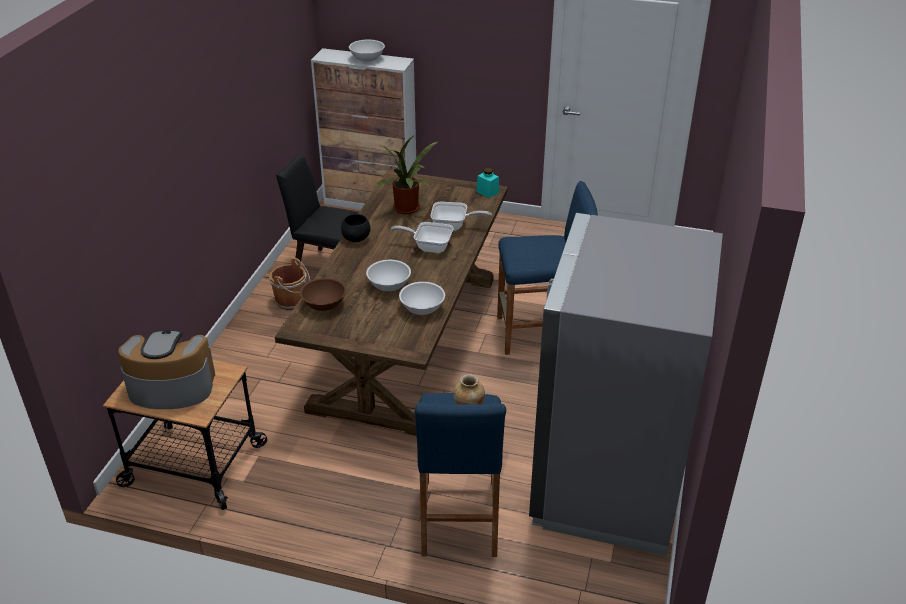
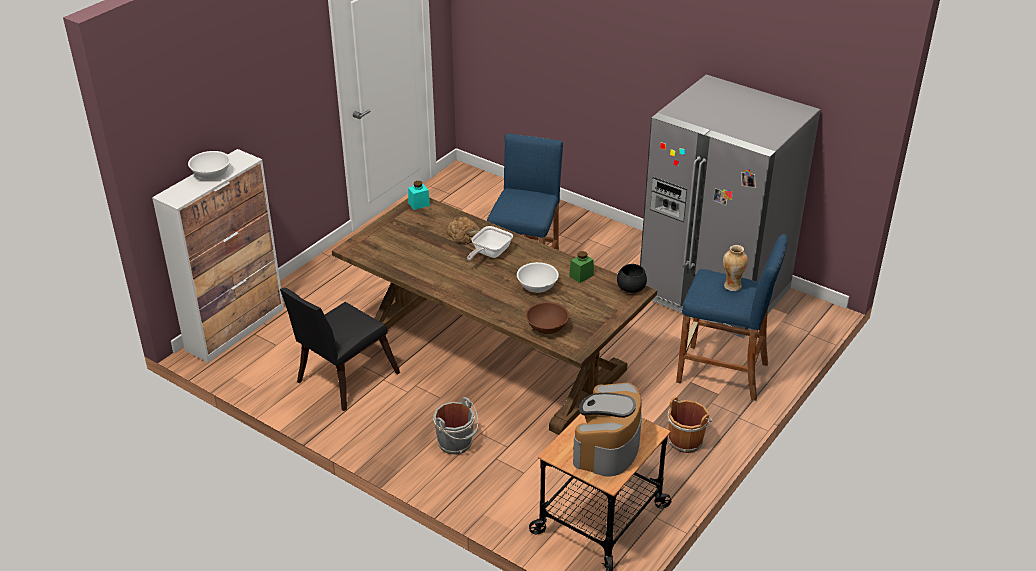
camera: 70 degrees left, 0 degrees up
(272, 351) = (456, 443): none -> grey bucket
(292, 301) = (381, 417): brown bucket -> brown bucket (686, 440)
(356, 238) = (449, 291): black bowl -> black bowl (631, 289)
(408, 209) = (418, 253): potted plant -> none
(422, 308) = (581, 276): white bowl -> green jar
(453, 226) = (464, 234): frying pan -> bread

